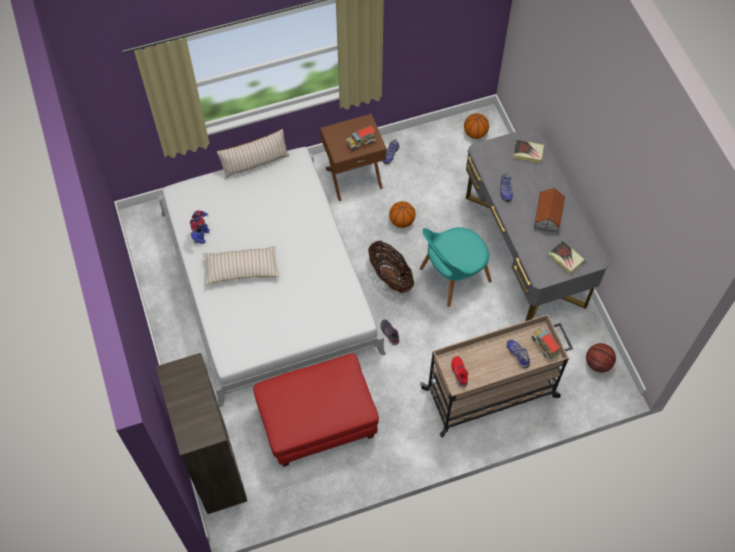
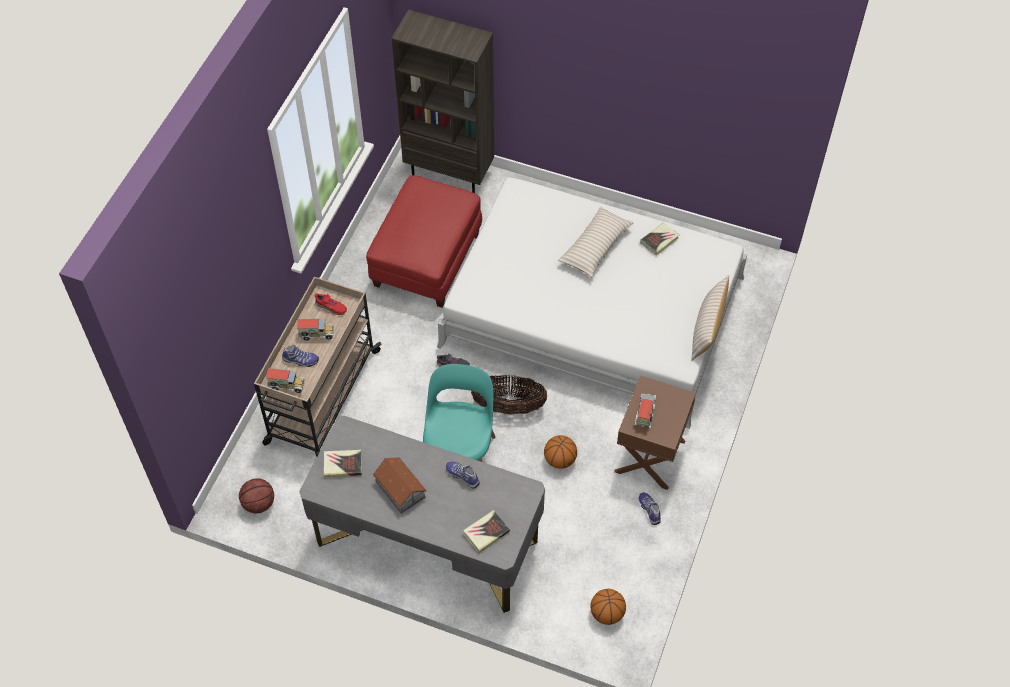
camera: 130 degrees right, 5 degrees down
(201, 235) = (659, 240): toy robot -> book
(490, 362) = (316, 335): none -> toy truck

